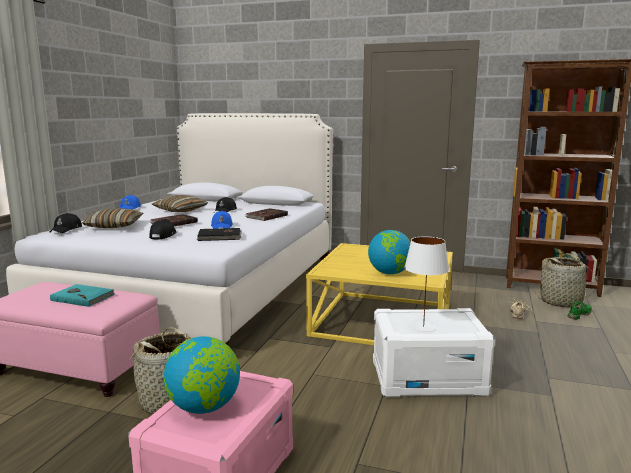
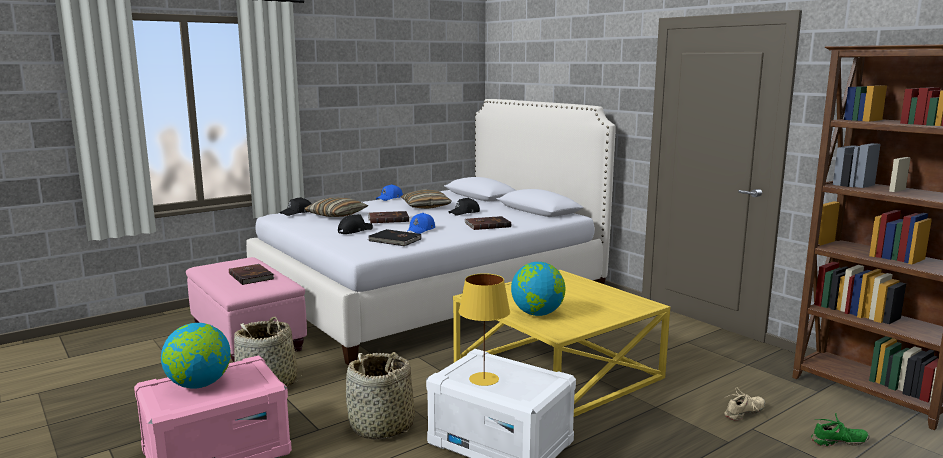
camera: 35 degrees right, 0 degrees up
(83, 297) = (252, 276): turquoise book -> brown book
(423, 327) = (483, 379): white table lamp -> yellow table lamp
(561, 302) = (845, 417): basket -> basket (382, 426)

